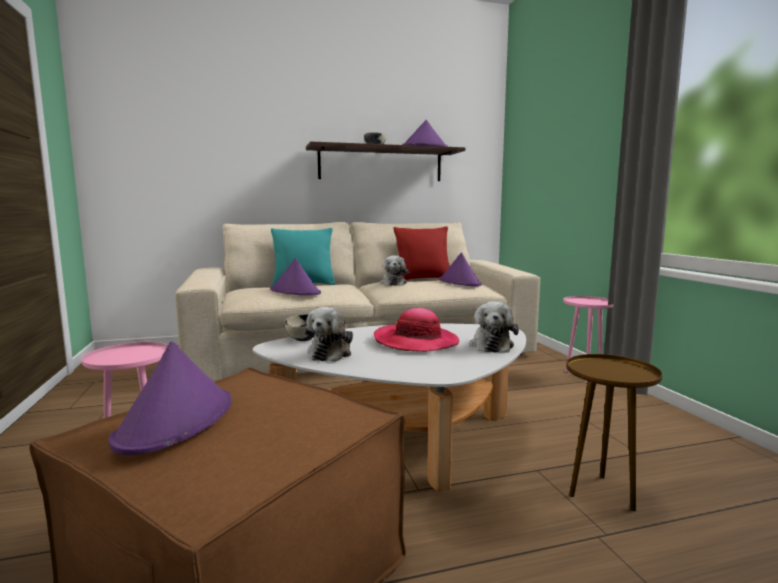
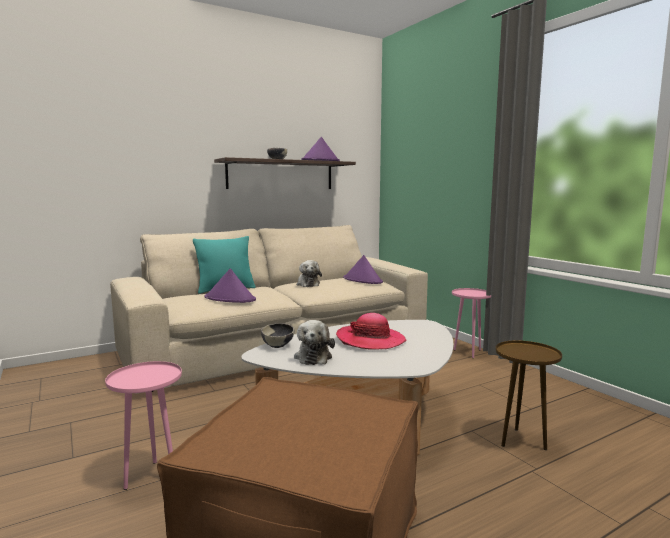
camera: 15 degrees left, 0 degrees up
(177, 421) = (264, 428): purple hat -> none
(423, 279) = (327, 278): red pillow -> none
(491, 345) = (428, 338): plush toy -> none

